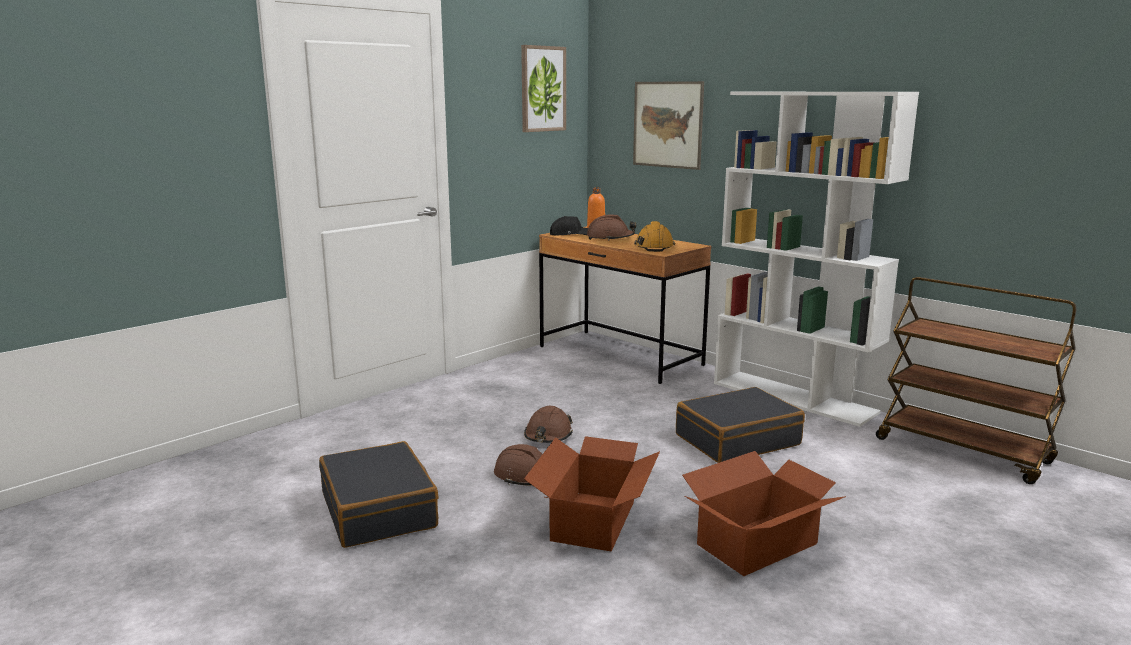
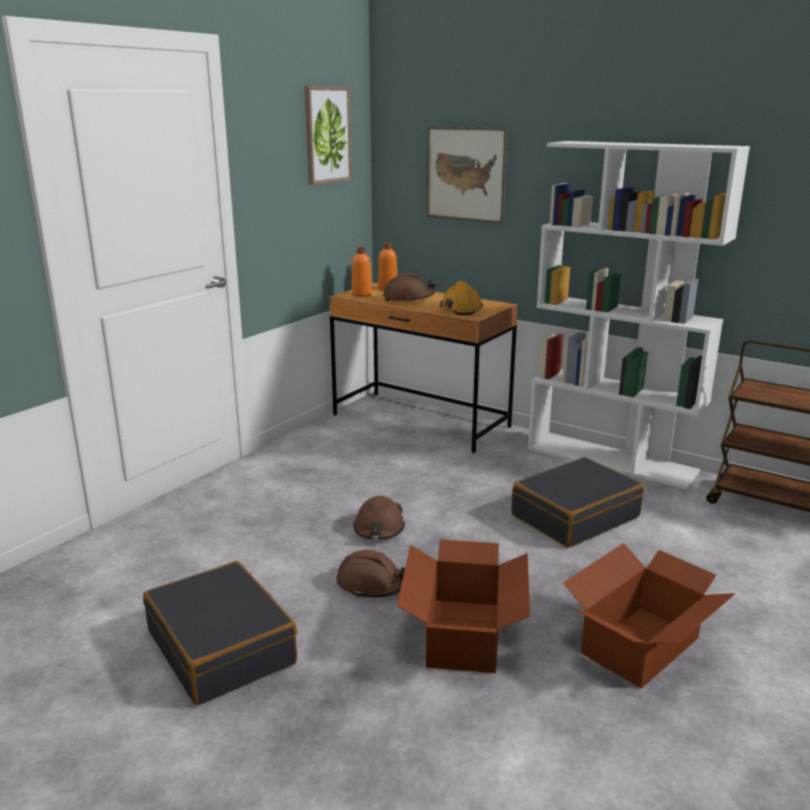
camera: 10 degrees left, 5 degrees up
(569, 234) = (361, 294): black cap -> orange bottle

